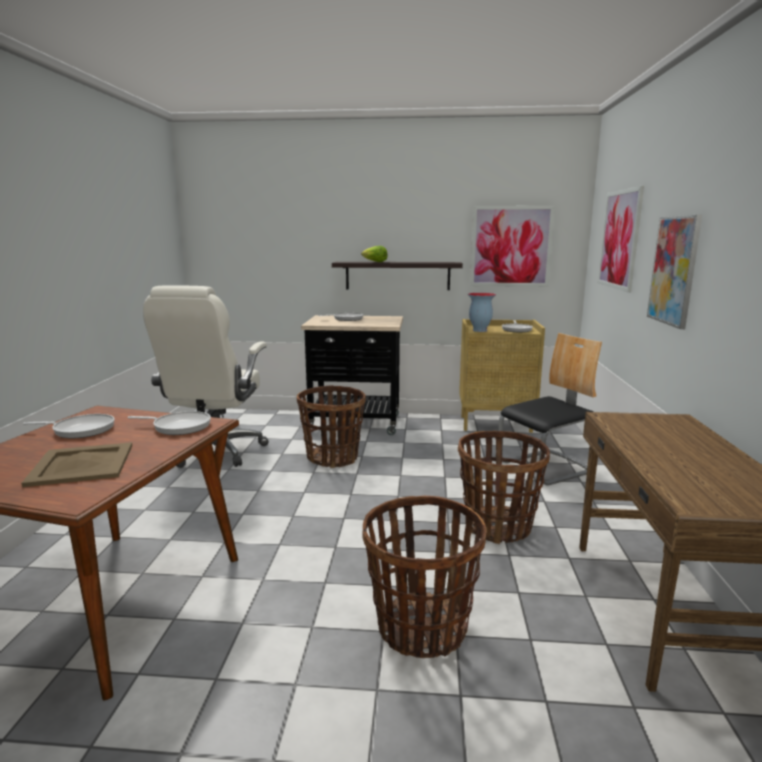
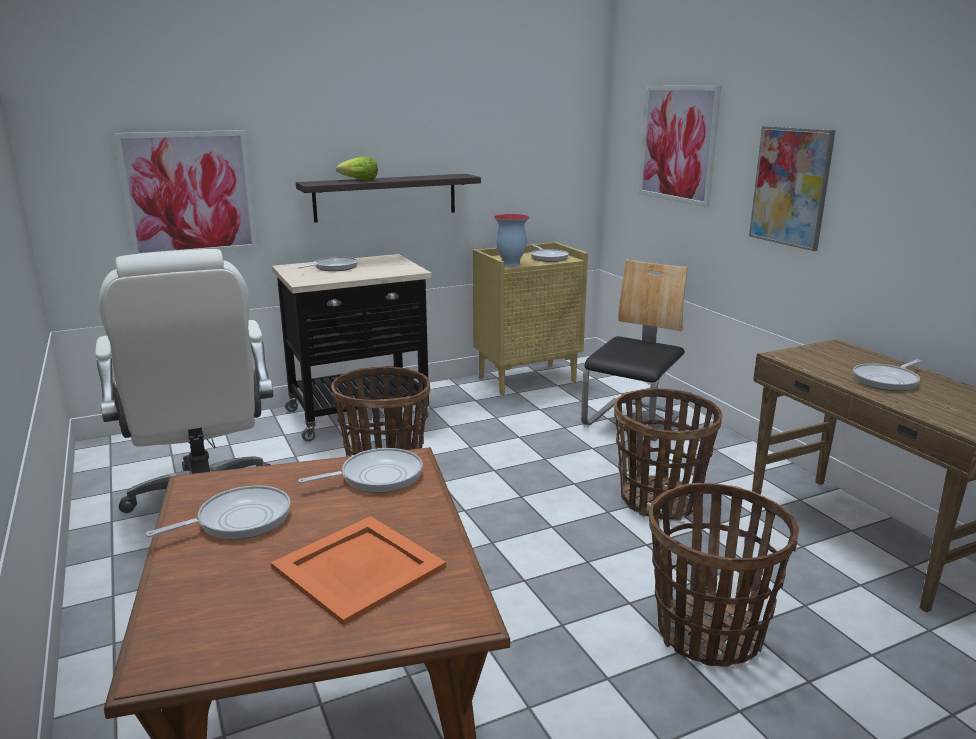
camera: 30 degrees left, 5 degrees up
(81, 465) = (358, 568): beige tray -> orange tray
(511, 246) = (524, 150): picture -> picture (189, 194)
(677, 450) = (887, 380): none -> frying pan

